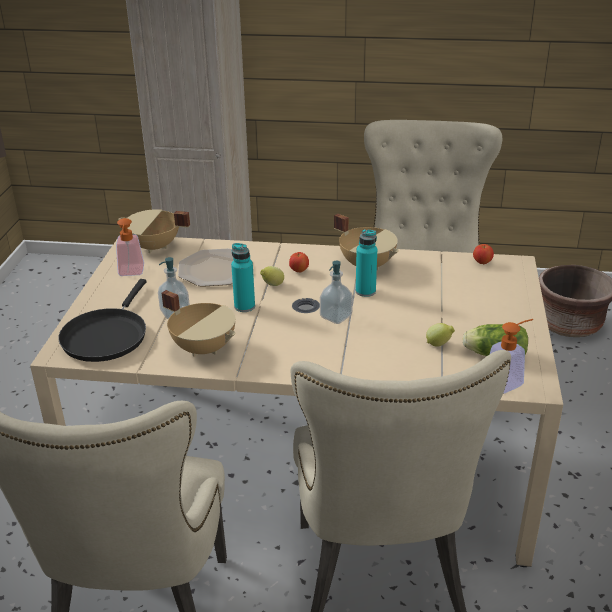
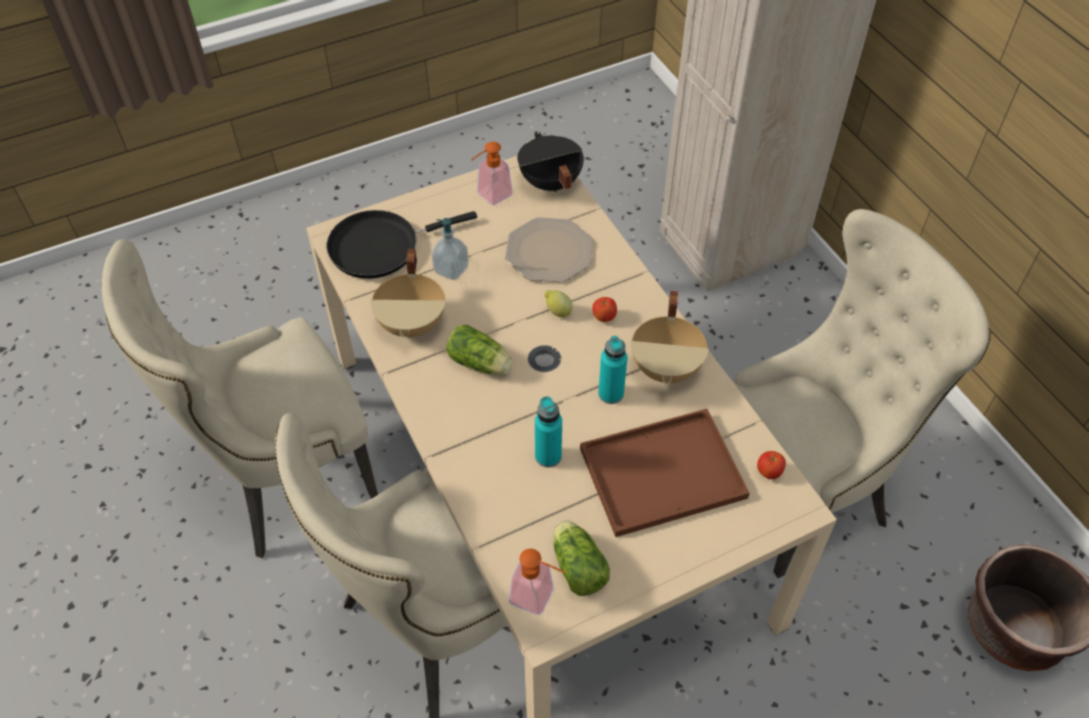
camera: 55 degrees right, 20 degrees up
(154, 247) = (549, 183): beige cooking pot -> black cooking pot
(244, 306) = (502, 313): turquoise bottle -> turquoise bottle (548, 456)
(280, 331) = (481, 364): none -> lettuce
(336, 316) = (542, 394): soap dispenser -> none
(439, 344) = (560, 507): lemon -> none
(449, 298) = (660, 475): none -> brown tray

